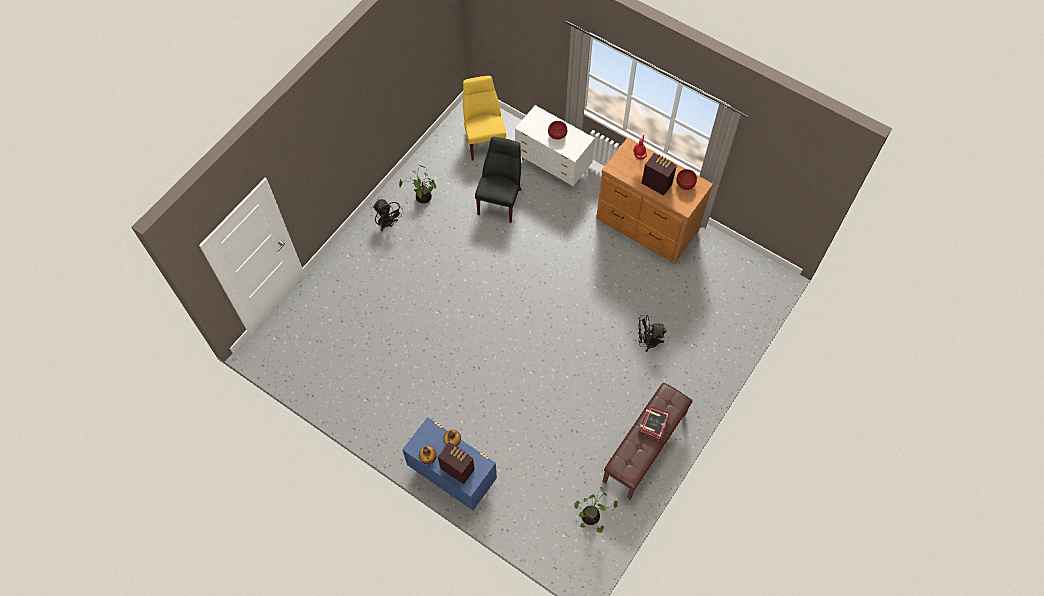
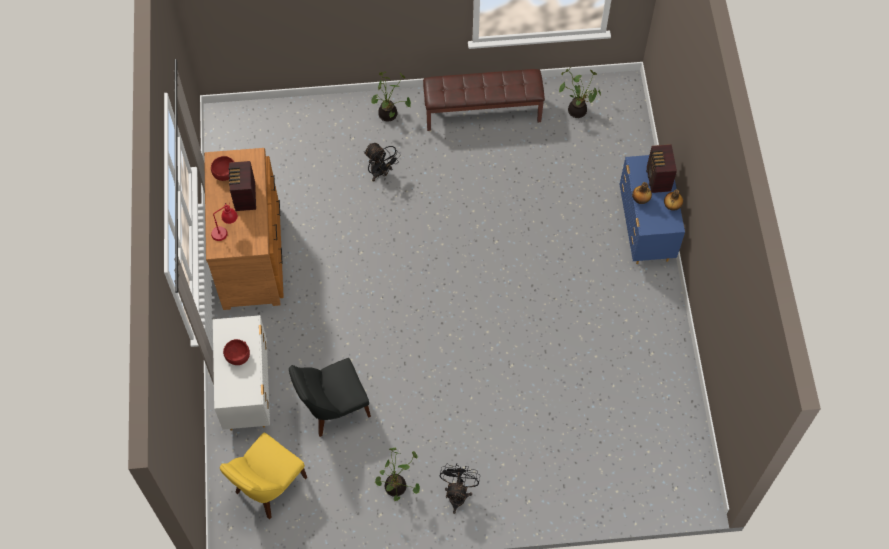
camera: 130 degrees left, 0 degrees up
(653, 424) = (473, 88): book -> none
(693, 383) = (389, 114): none -> potted plant

